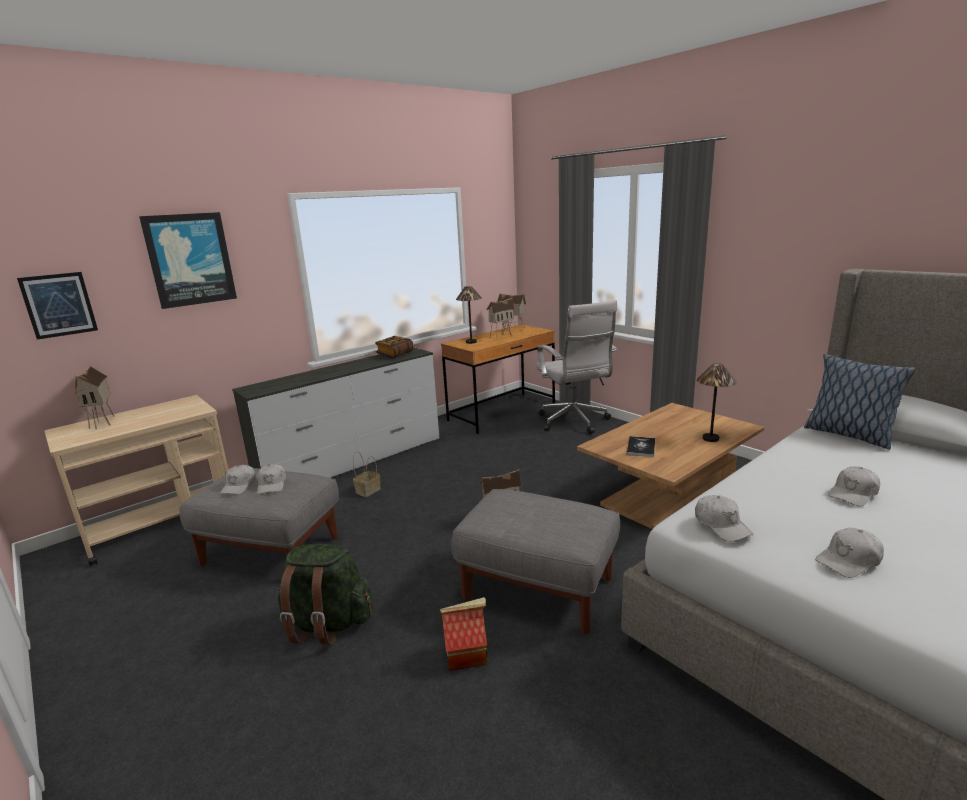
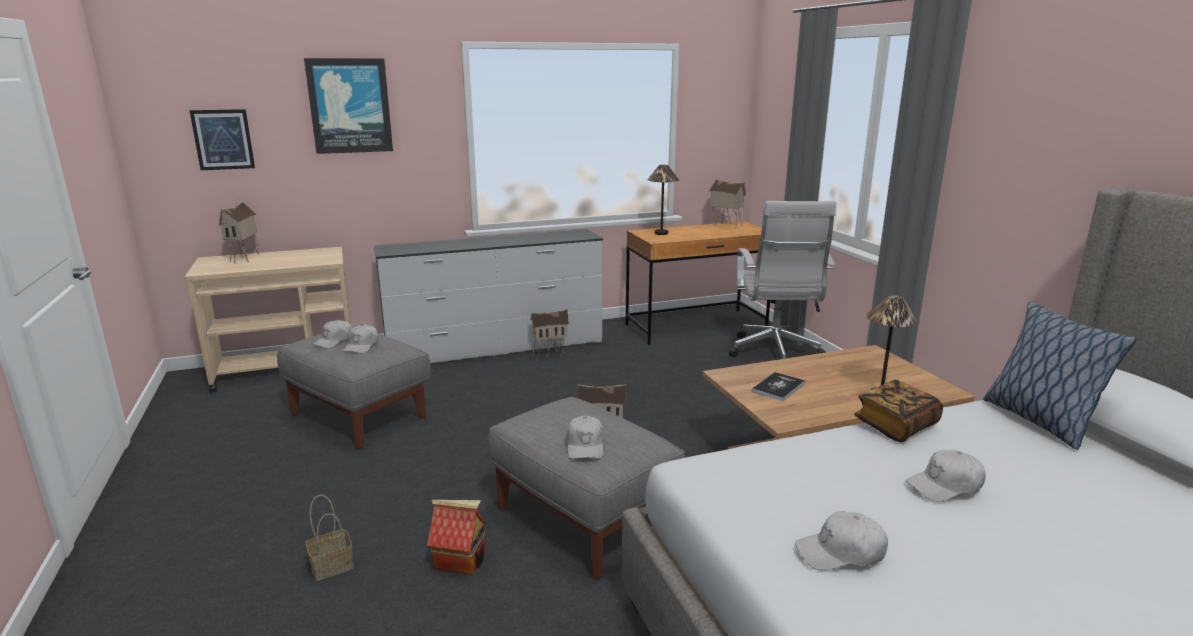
camera: 20 degrees right, 0 degrees up
(327, 624) = (358, 494): green backpack -> none
(368, 490) = (488, 380): basket -> basket (333, 565)
(395, 354) = (561, 234): book -> book (895, 425)
(501, 336) = (703, 231): toy house -> toy house (549, 355)
(721, 525) = (727, 478): white cap -> white cap (585, 446)

